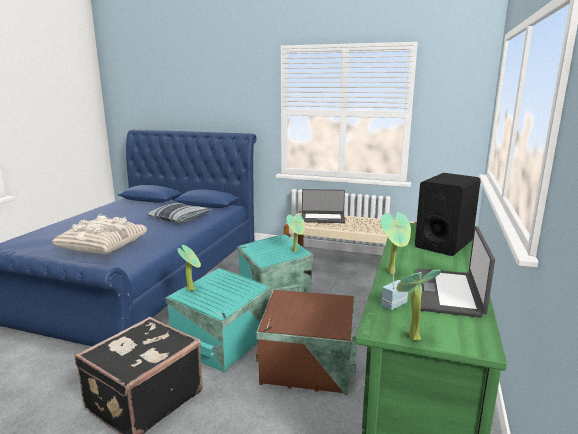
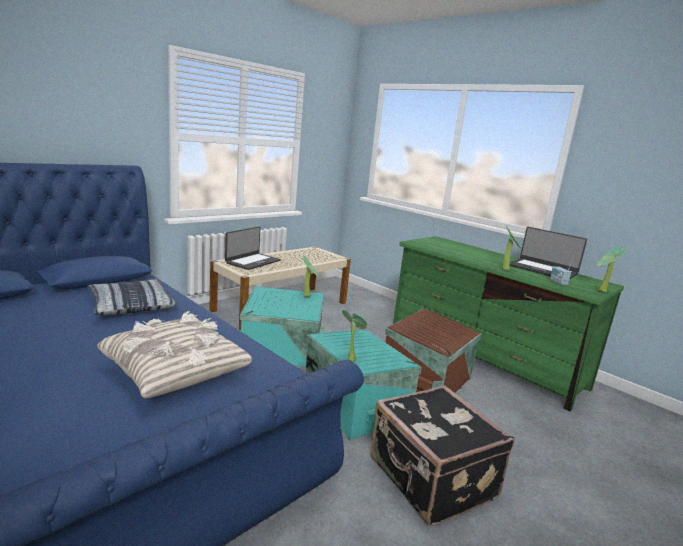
camera: 65 degrees left, 0 degrees up
(444, 244) = (461, 248): black speaker -> none

